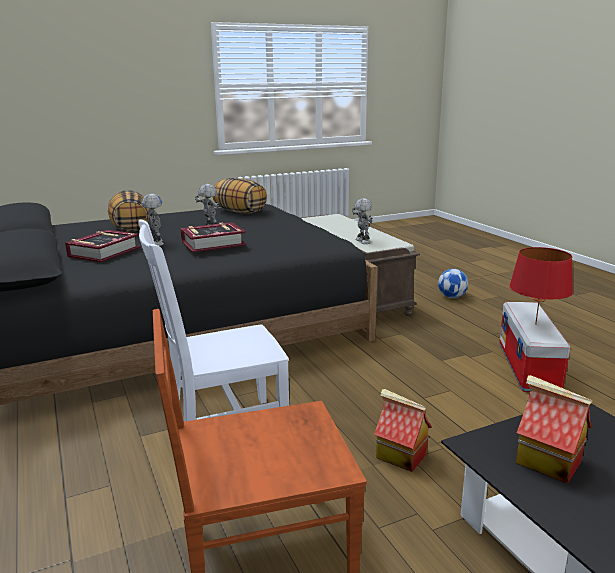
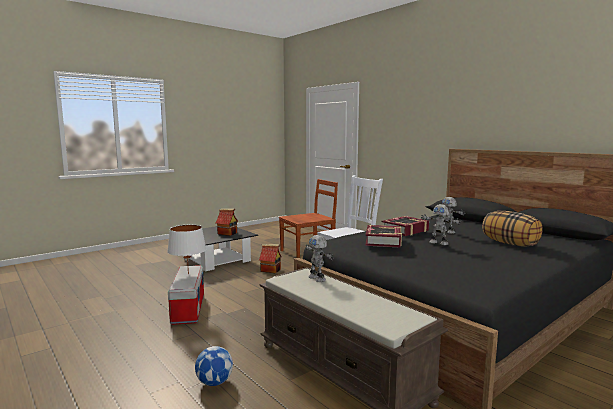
camera: 165 degrees right, 10 degrees down
(104, 252) = (463, 227): book -> book (383, 241)
(239, 212) = (472, 270): pillow -> none
(535, 324) = (188, 274): red table lamp -> white table lamp

